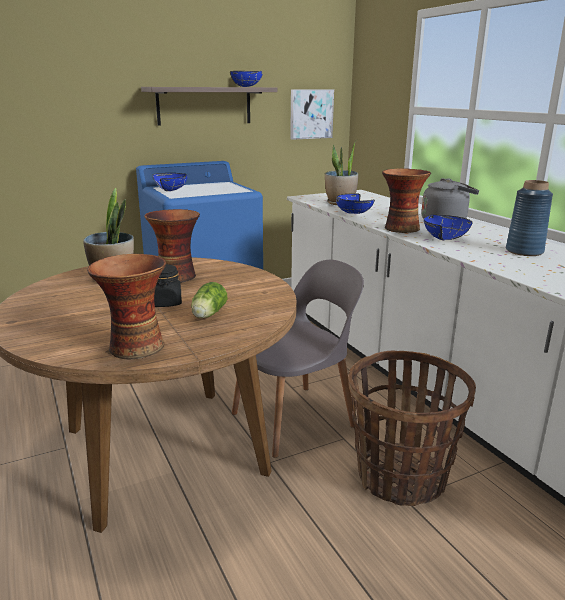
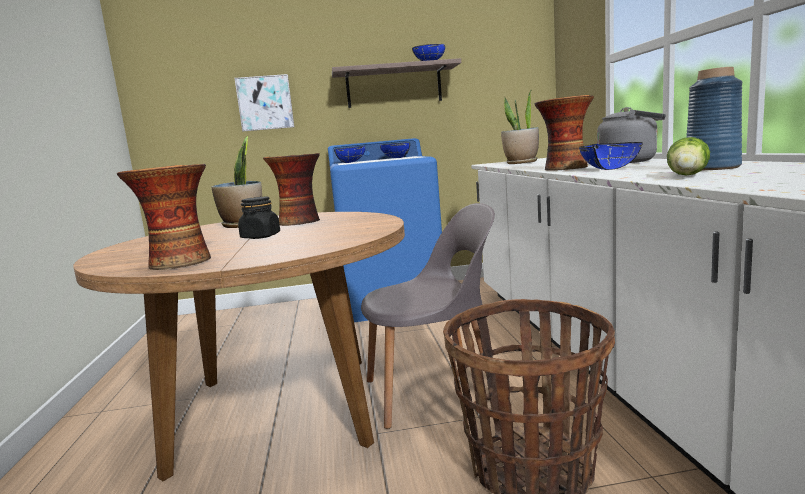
camera: 20 degrees right, 10 degrees down
(207, 315) = (285, 242): lettuce -> lettuce (686, 176)
(311, 114) = (508, 87): picture -> picture (265, 103)
(352, 213) = (522, 166): blue bowl -> blue bowl (396, 158)

